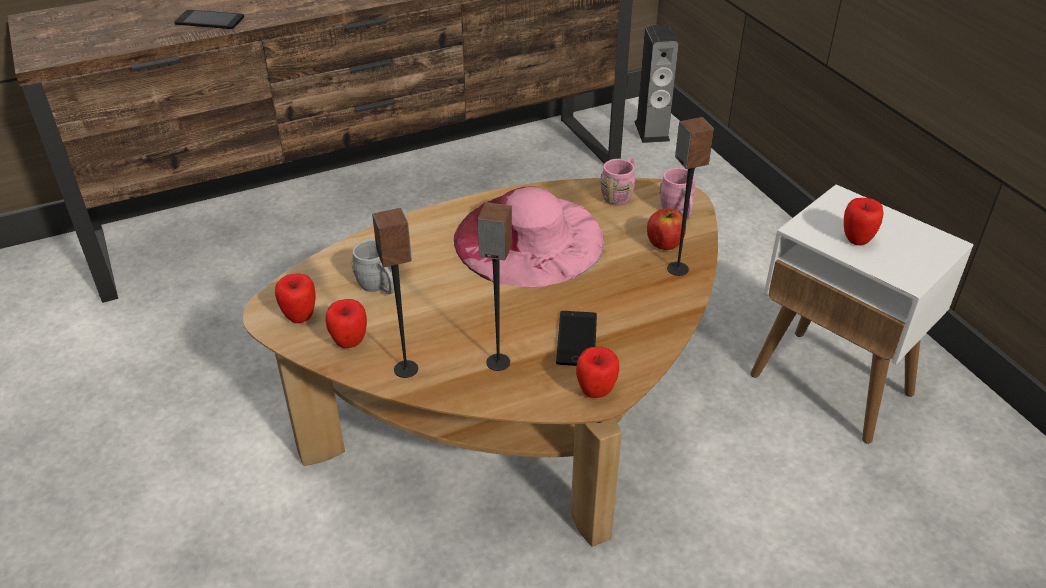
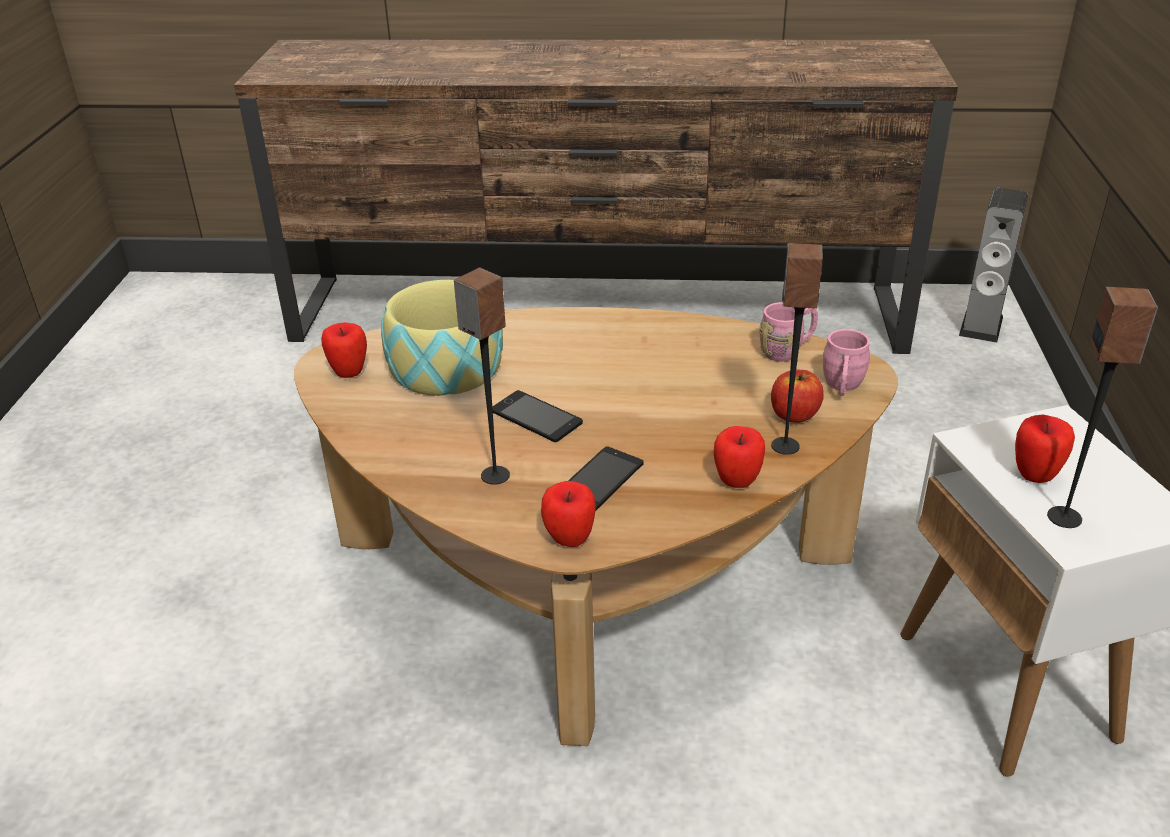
camera: 30 degrees right, 5 degrees down
(209, 20) = (436, 71): phone -> phone (536, 417)
(349, 343) = (370, 410): apple -> apple (736, 483)
(378, 287) = (445, 368): grey mug -> bowl
(406, 369) = (400, 451): speaker -> speaker (1065, 517)
(529, 239) = (640, 367): pink hat -> none

